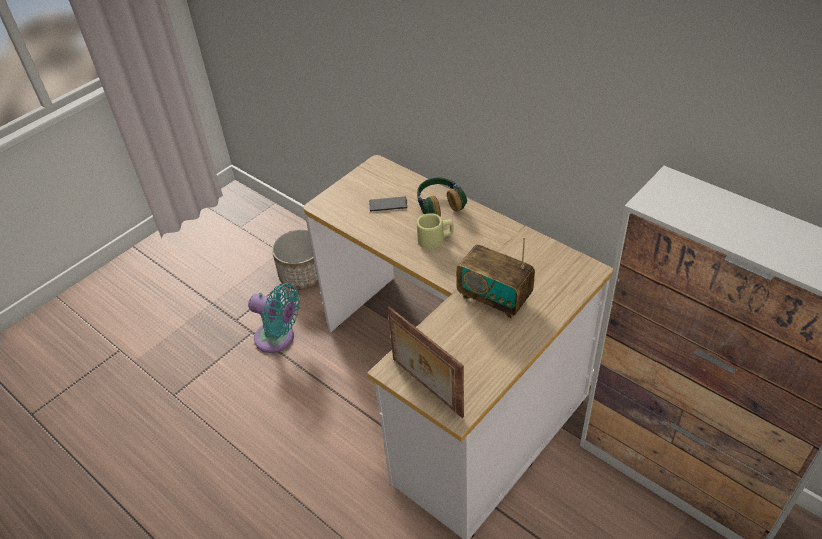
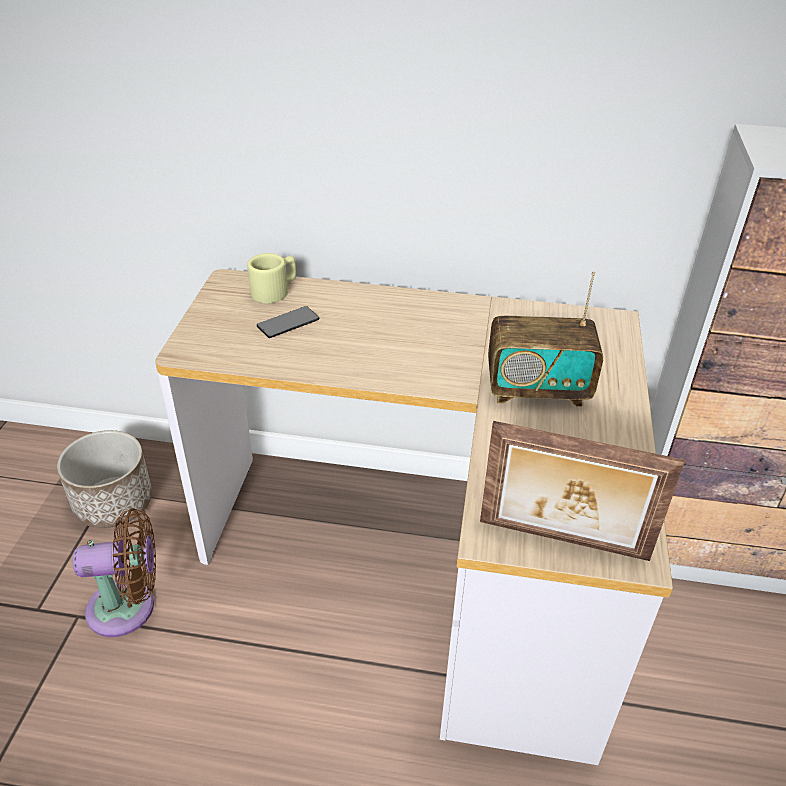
camera: 35 degrees left, 5 degrees down
(278, 338) = (128, 607): turquoise fan -> brown fan
(435, 239) = (394, 345): beige mug -> beige mug (275, 291)
(439, 205) = (361, 304): headphones -> none

